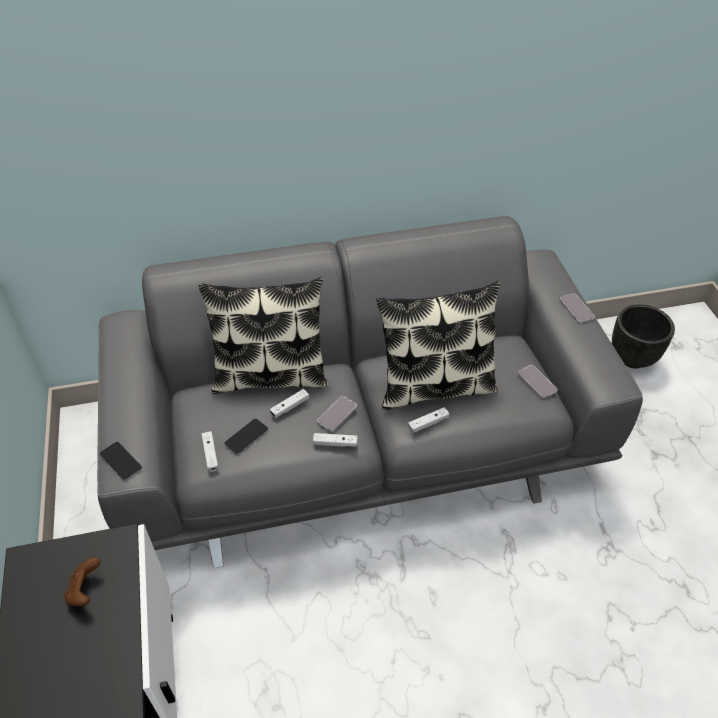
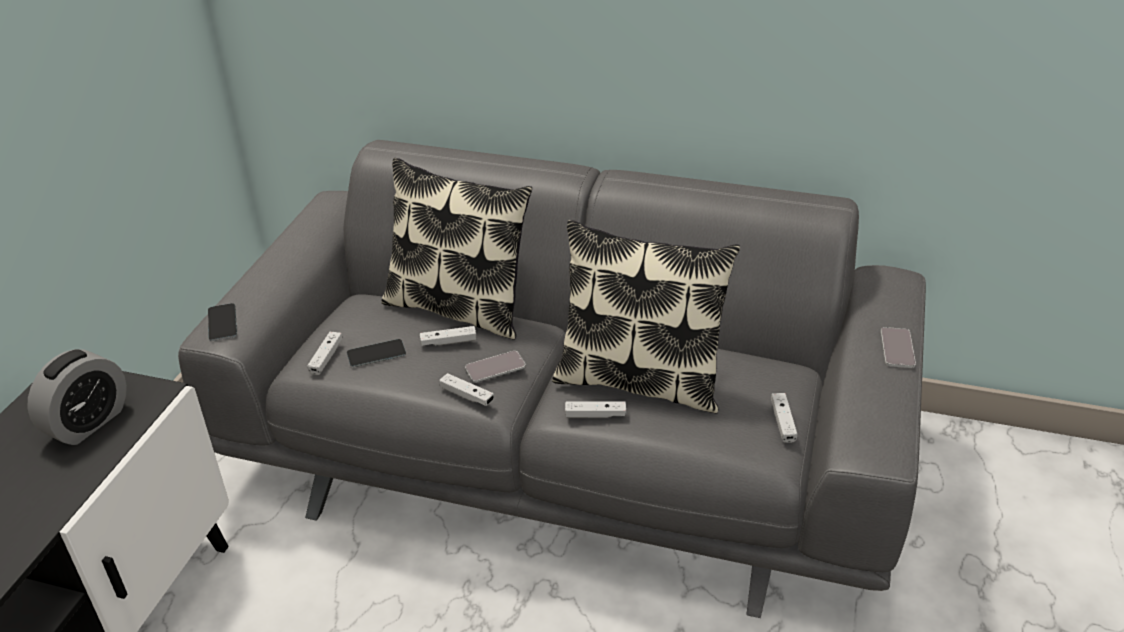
camera: 30 degrees right, 10 degrees down
(85, 591) = (88, 422): brown game controller -> alarm clock
(537, 382) = (783, 422): phone -> white game controller
(632, 358) = (1039, 494): black planter -> none

